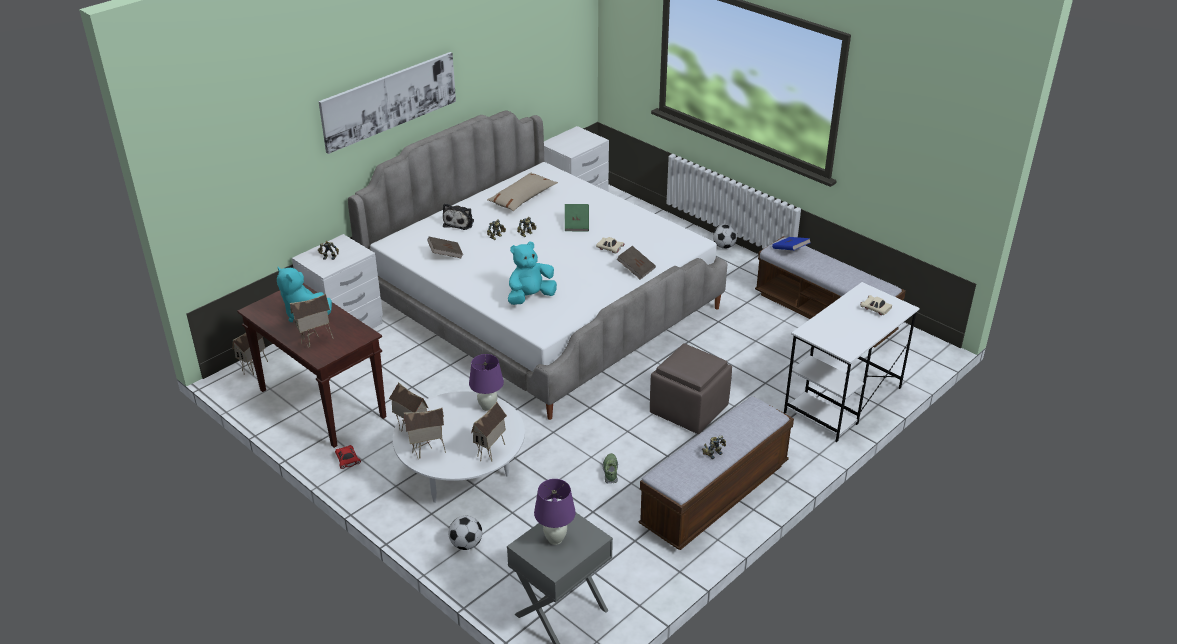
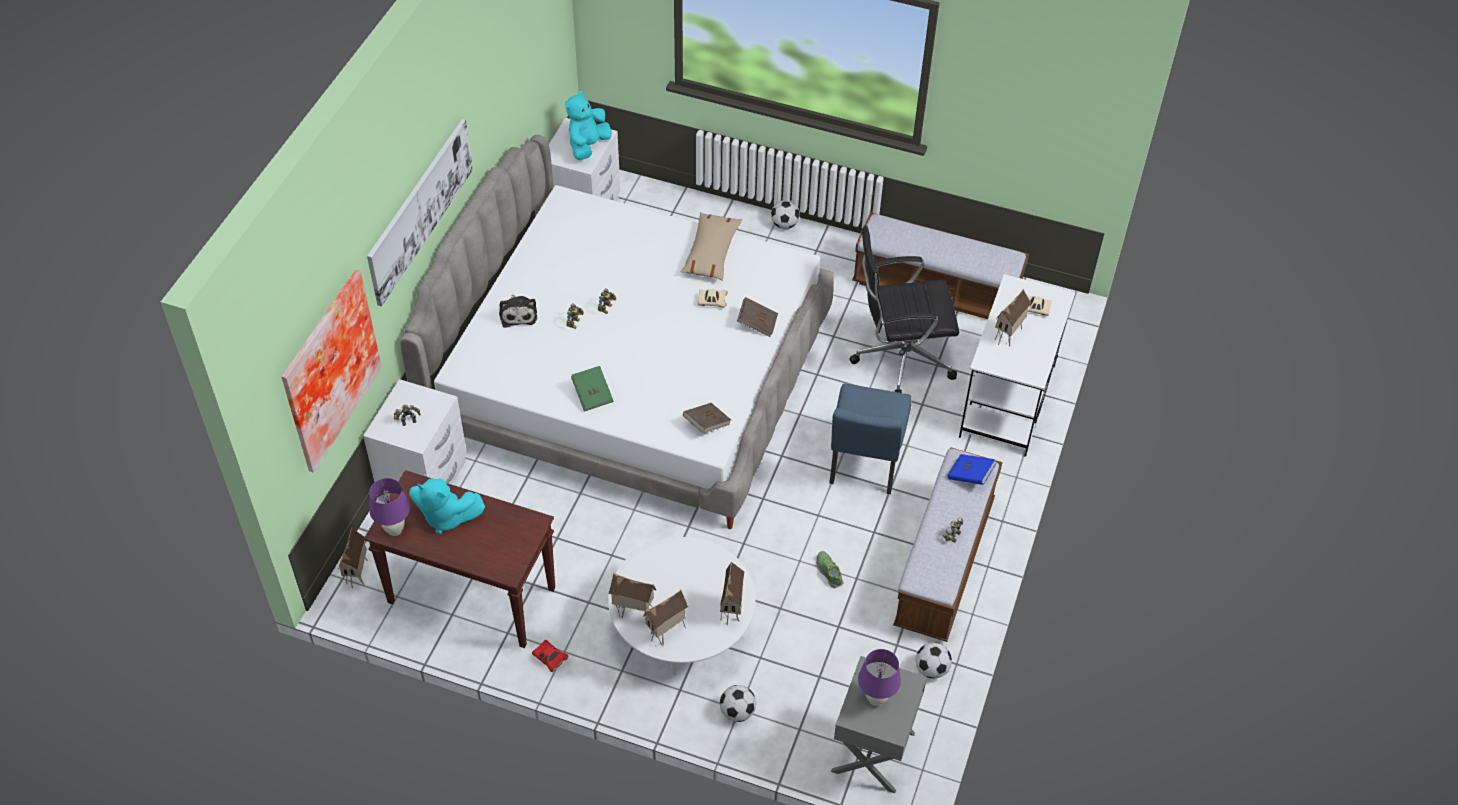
camera: 25 degrees left, 15 degrees up
(256, 172) = (327, 369): none -> picture
(316, 341) = (486, 550): toy house -> toy house (1008, 337)
(445, 254) = (533, 368): brown book -> brown book (706, 424)
(488, 407) = (692, 554): purple table lamp -> purple table lamp (395, 530)
(522, 198) = (567, 253): beige pillow -> beige pillow (711, 252)
(530, 297) = (667, 401): turquoise plush toy -> turquoise plush toy (588, 146)
(576, 224) = (654, 275): green book -> green book (592, 395)
(654, 568) = (931, 669): none -> football
(688, 410) = (864, 466): brown ottoman -> blue chair
(765, 348) = (900, 358): none -> black office chair
(790, 250) = (890, 234): blue book -> blue book (970, 476)

